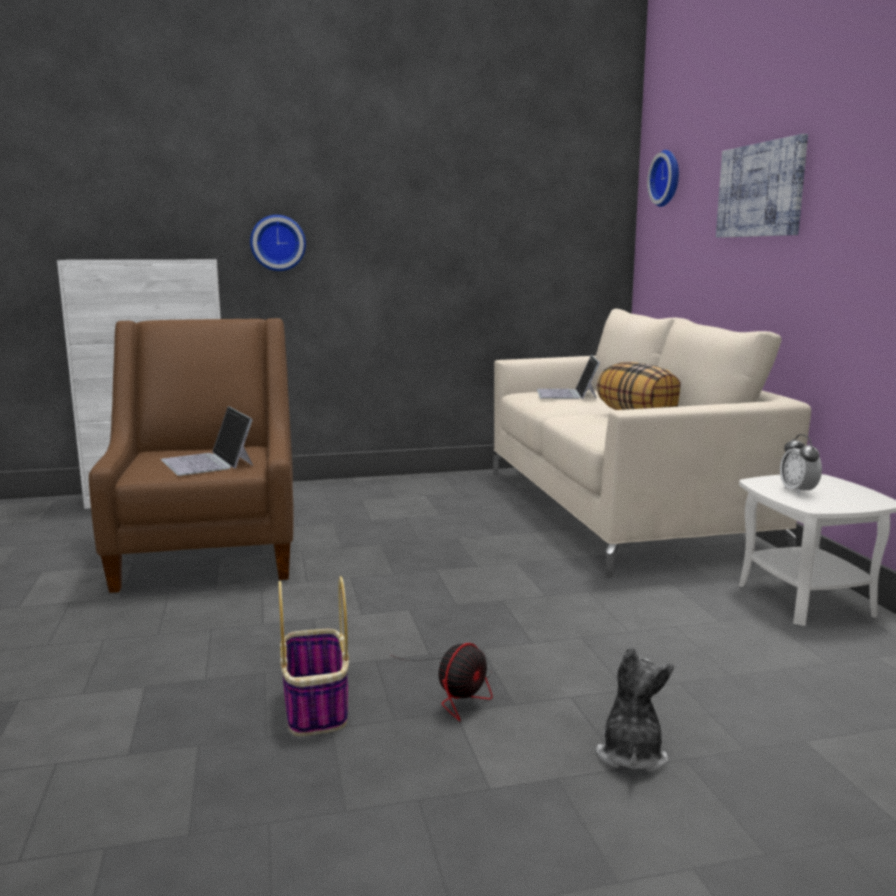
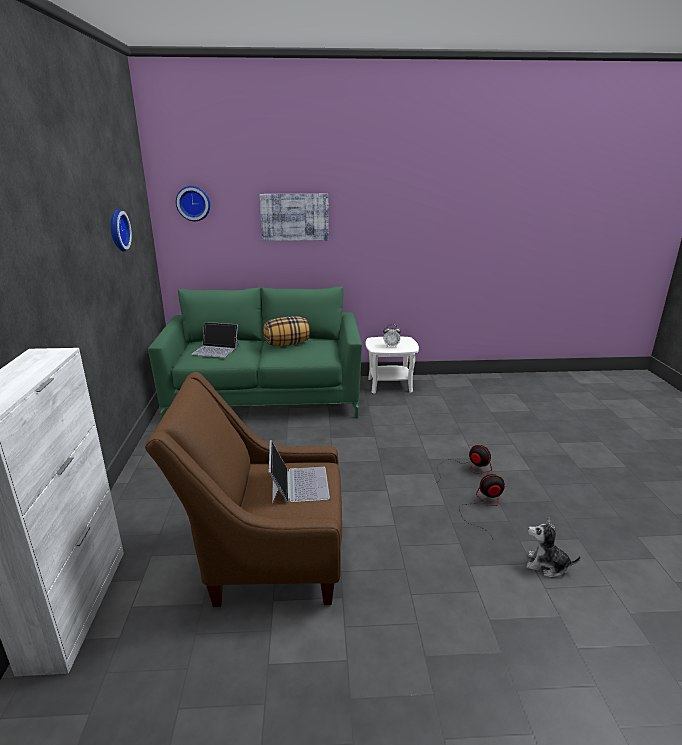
camera: 80 degrees left, 10 degrees up
(208, 462) = (298, 484): laptop -> laptop turned 75 degrees counterclockwise
(278, 243) = (46, 311): wall clock -> wall clock (117, 230)
(316, 707) = (484, 506): basket -> fan
(619, 509) = (265, 398): beige sofa -> green sofa
(631, 754) = (504, 440): plush toy -> plush toy (546, 565)

